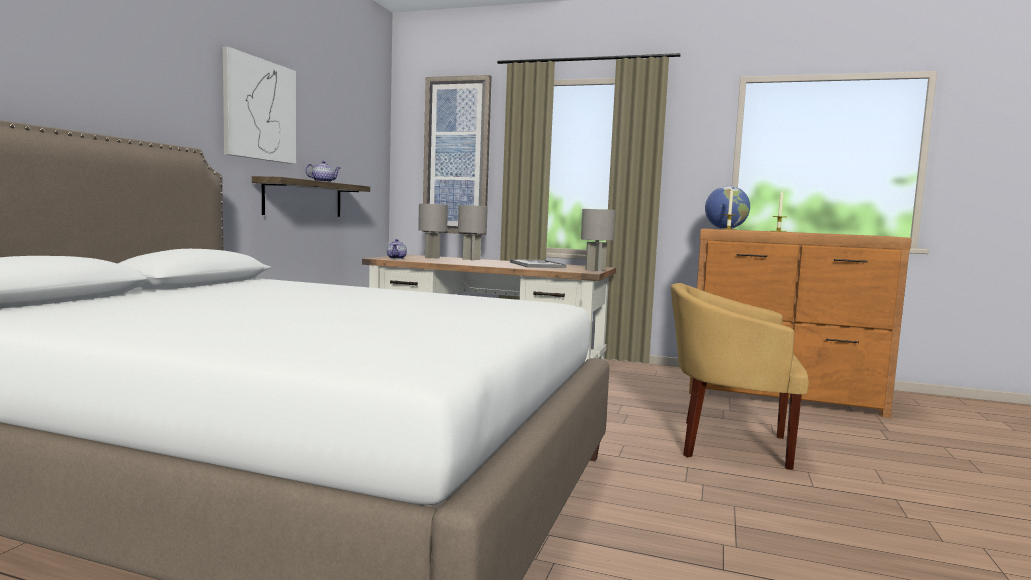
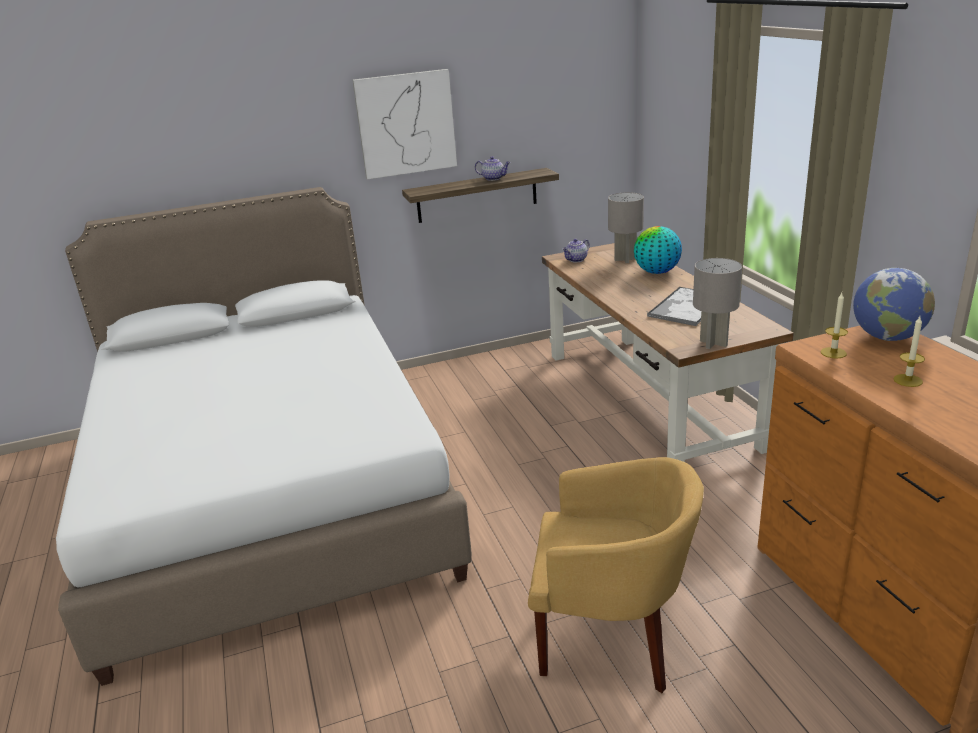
camera: 55 degrees right, 20 degrees up
(457, 156) = (683, 123): picture -> none
(471, 259) = (656, 272): grey table lamp -> globe
(728, 444) = (612, 637): yellow armchair -> yellow armchair turned 120 degrees clockwise

